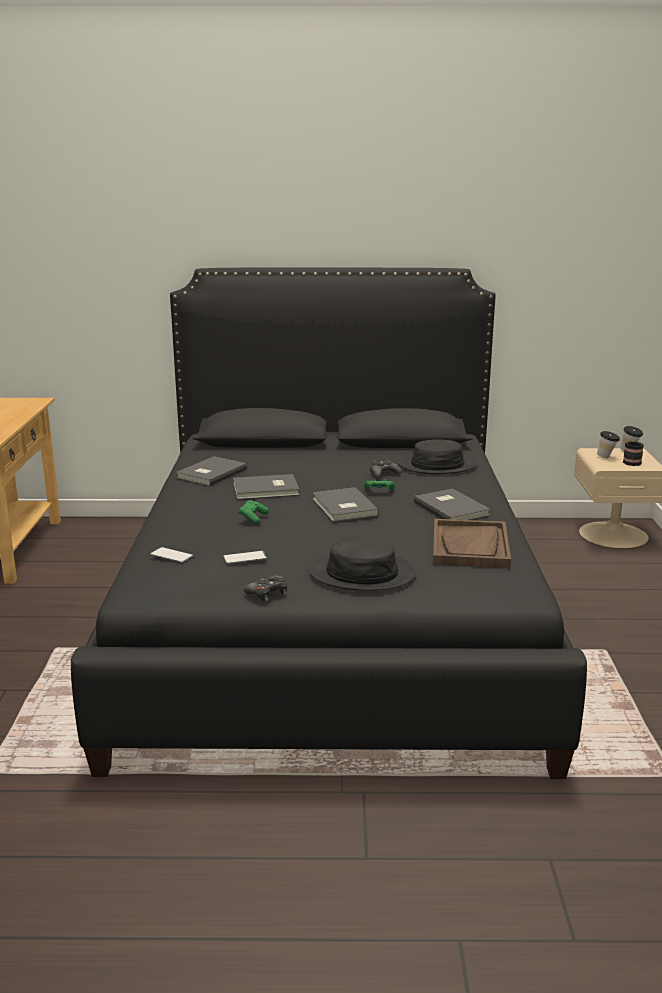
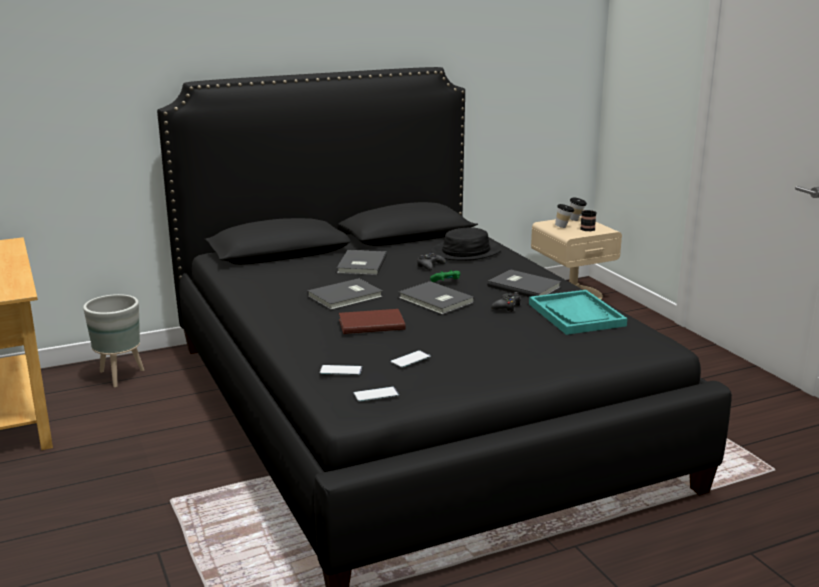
camera: 25 degrees left, 0 degrees up
(118, 534) = (120, 376): none -> grey planter
(175, 583) = (376, 394): none -> phone
(210, 473) = (271, 290): grey book -> grey book (360, 265)
(253, 518) = (370, 324): green game controller -> brown book
(267, 593) = (467, 385): black game controller -> black game controller (507, 307)
(362, 573) = (522, 353): black hat -> none
(470, 546) = (576, 315): brown tray -> turquoise tray

